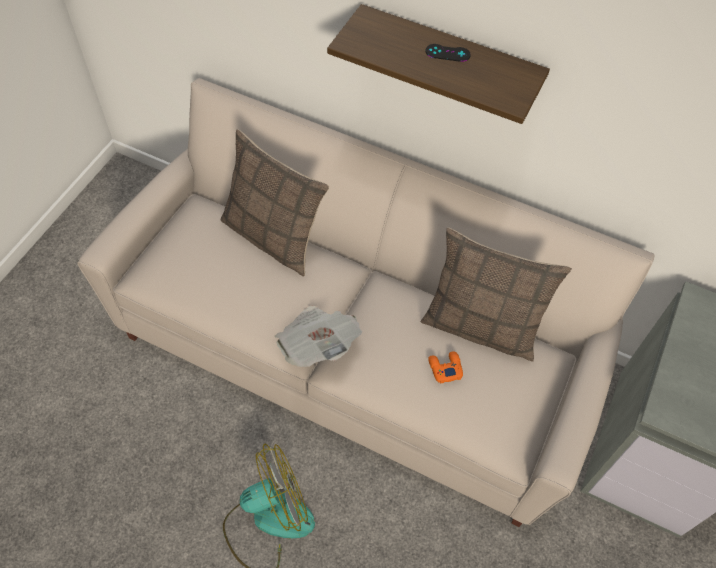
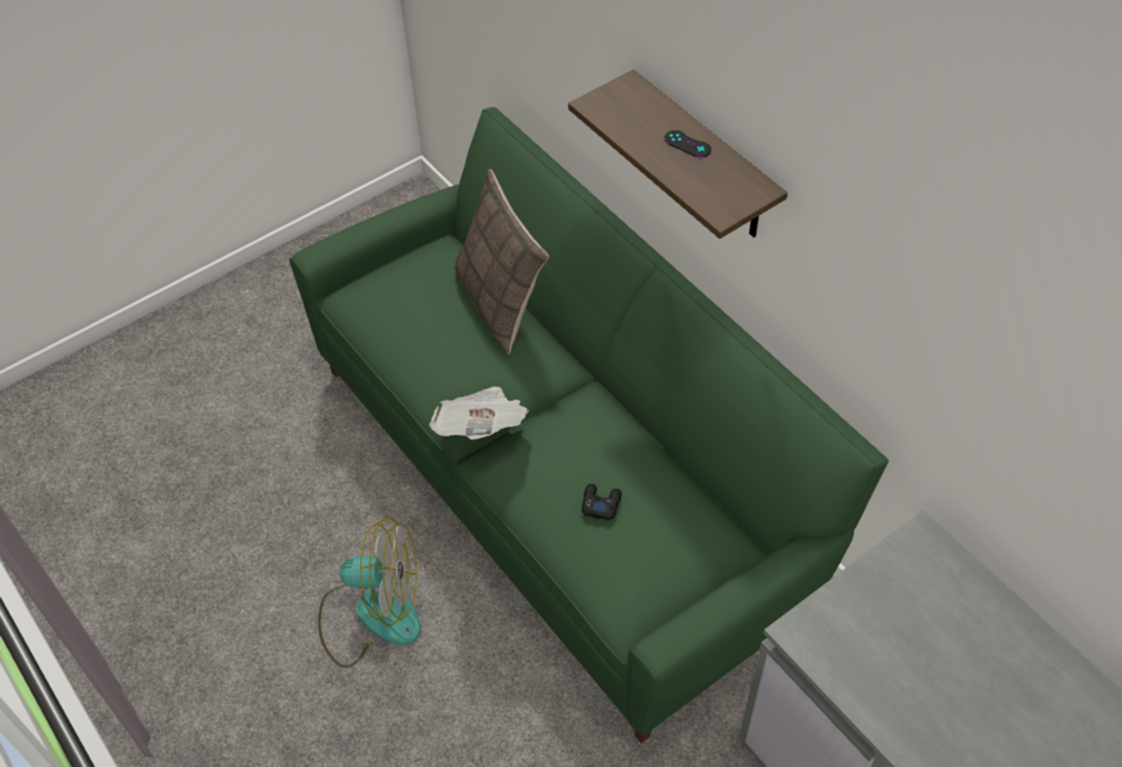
camera: 30 degrees right, 5 degrees down
(354, 350) = (563, 478): beige sofa -> green sofa
(445, 368) = (600, 503): orange game controller -> black game controller
(481, 326) = (671, 478): pillow -> none

